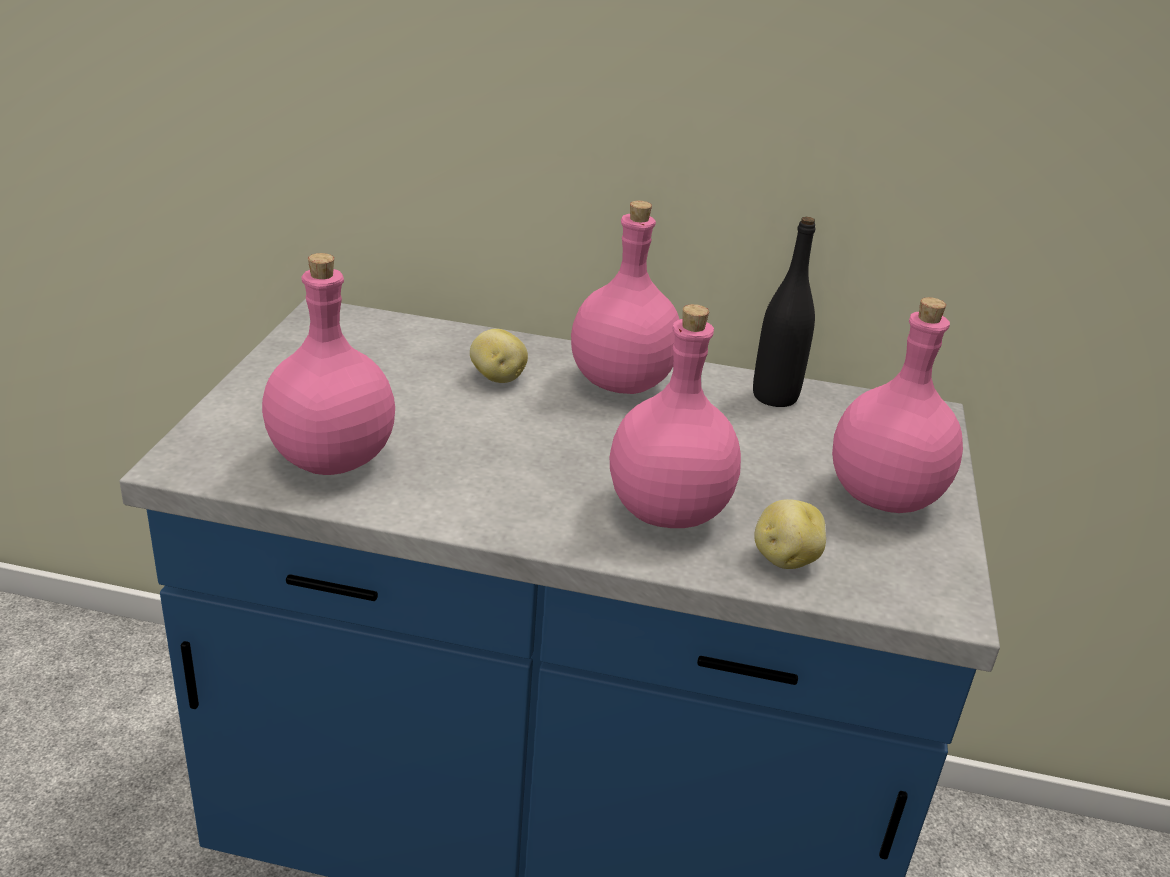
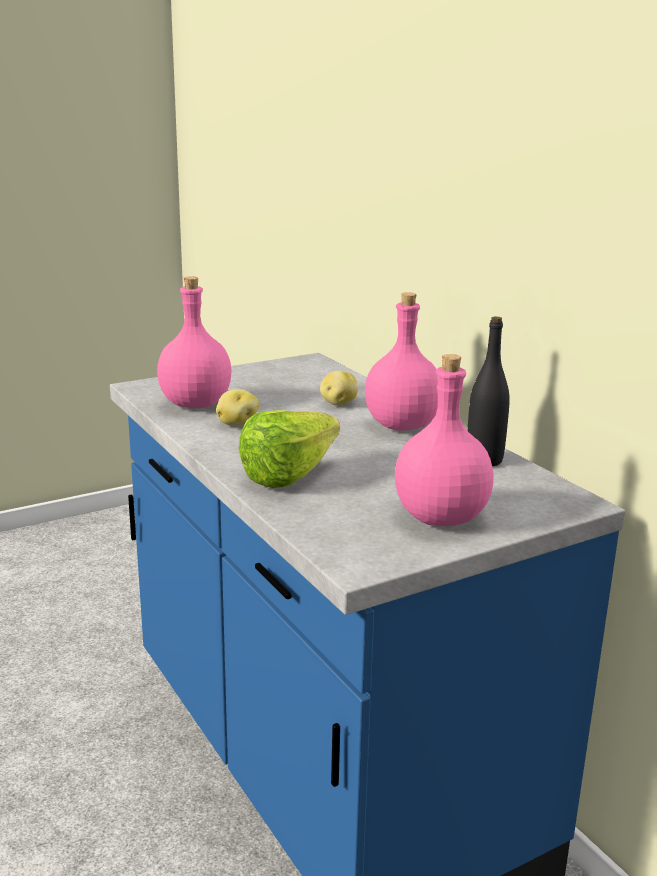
camera: 50 degrees right, 10 degrees down
(667, 512) = (297, 474): pink bottle -> lettuce
(784, 558) = (314, 511): potato -> potato (236, 424)

